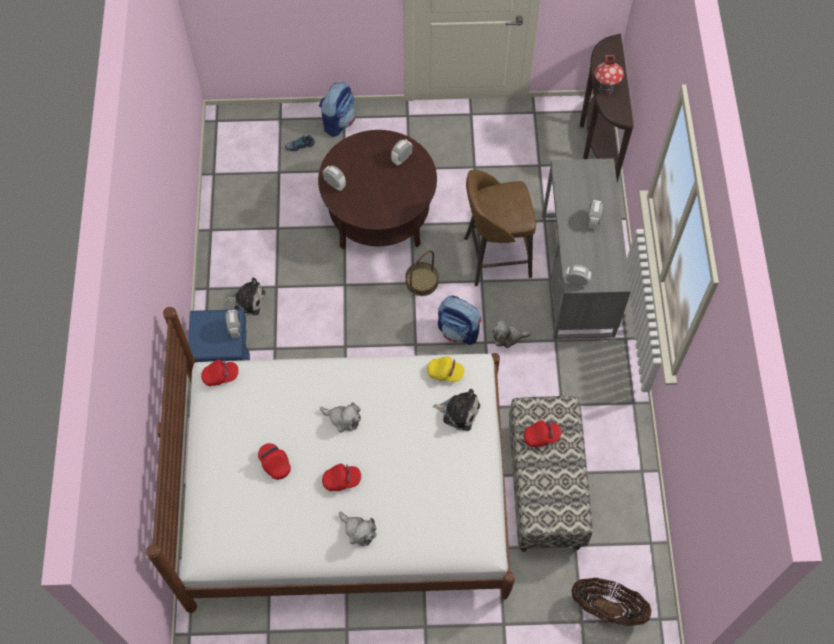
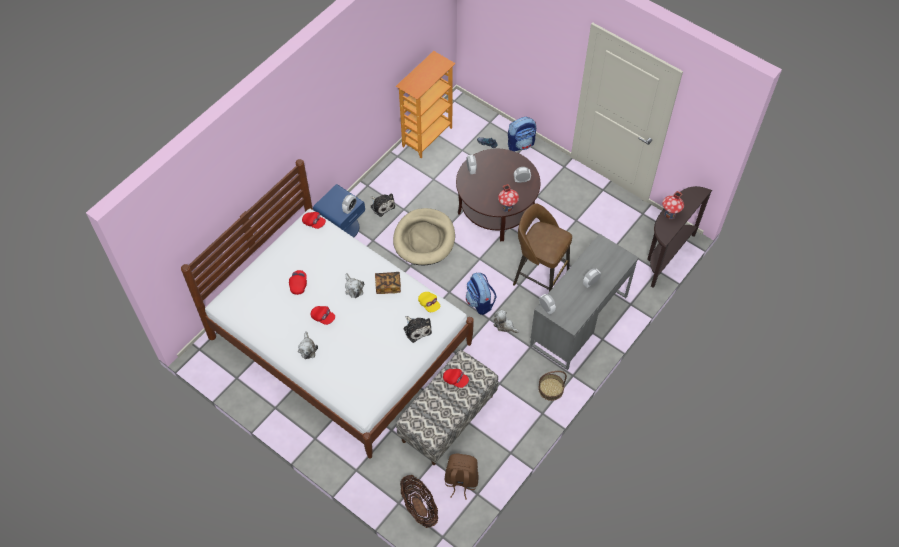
camera: 40 degrees right, 5 degrees down
(224, 183) = (427, 136): none -> bookcase
(332, 304) = (424, 239): none -> beige dog bed
(380, 386) = (388, 286): none -> book
(415, 200) = (507, 207): none -> toy house
(421, 281) = (485, 261): basket -> basket (551, 389)
(622, 543) = (461, 481): none -> brown backpack

